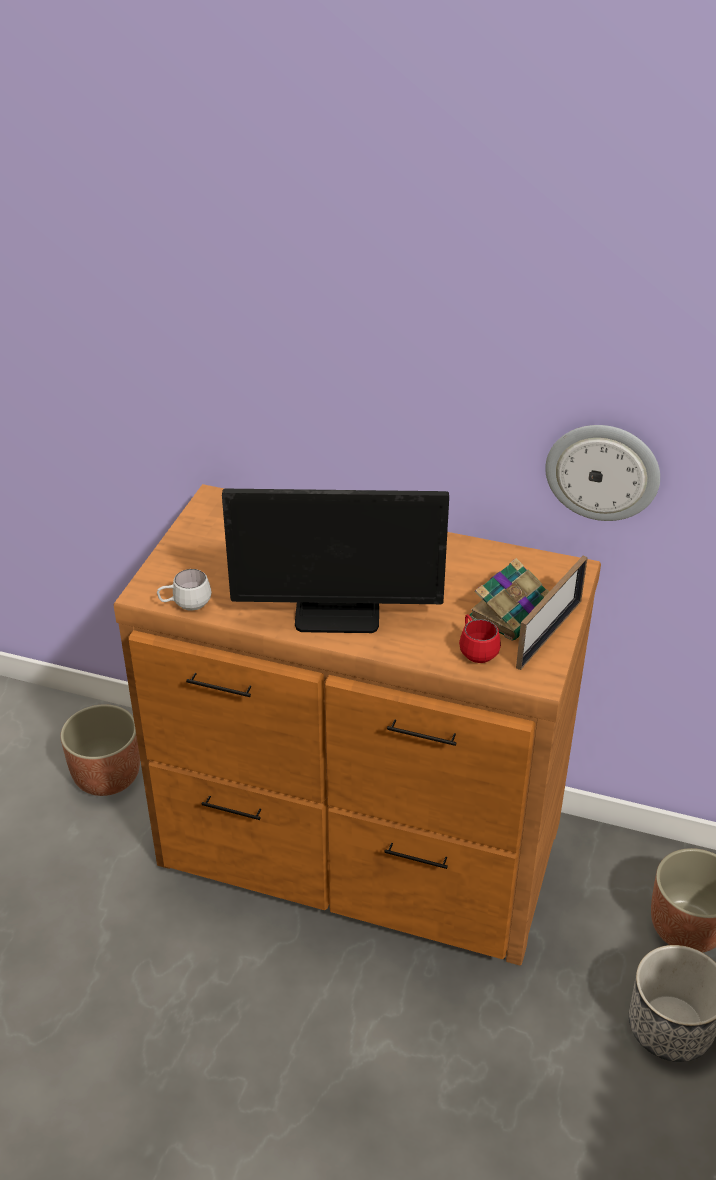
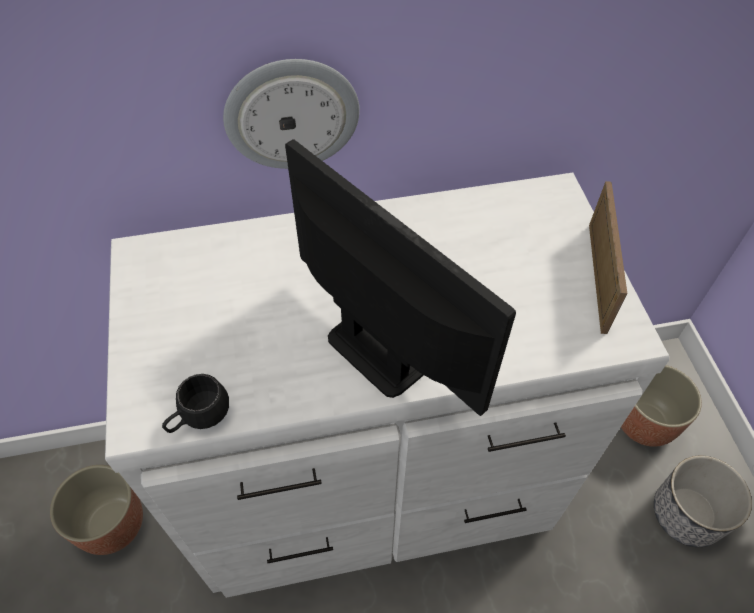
camera: 30 degrees left, 15 degrees up
(185, 605) = (199, 418): white mug -> black mug
(337, 614) = (380, 349): monitor -> monitor turned 105 degrees counterclockwise
(360, 849) = (376, 481): brown dresser -> white dresser
(475, 650) = (548, 330): red mug -> none
(513, 612) = (545, 265): book -> none
(602, 471) = (580, 79): wall clock -> wall clock (292, 114)

